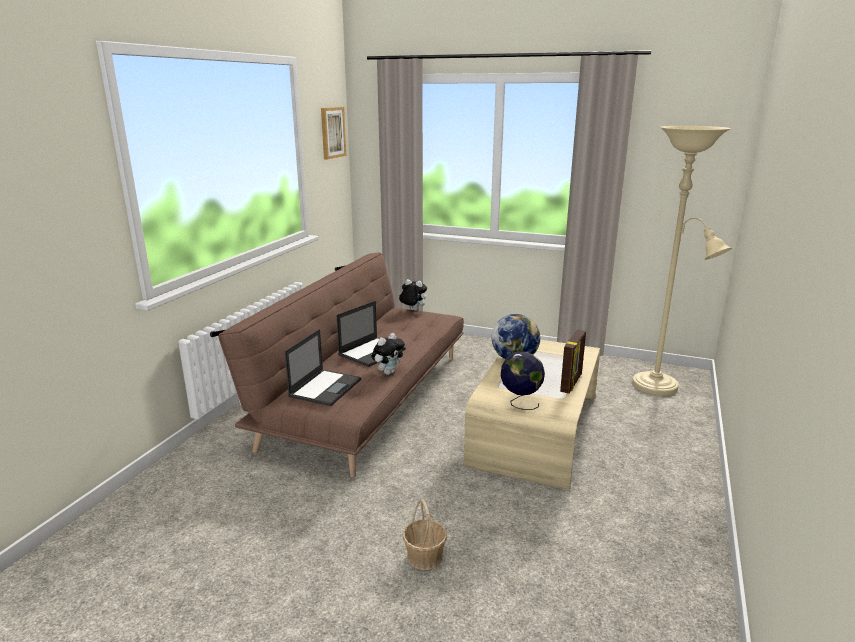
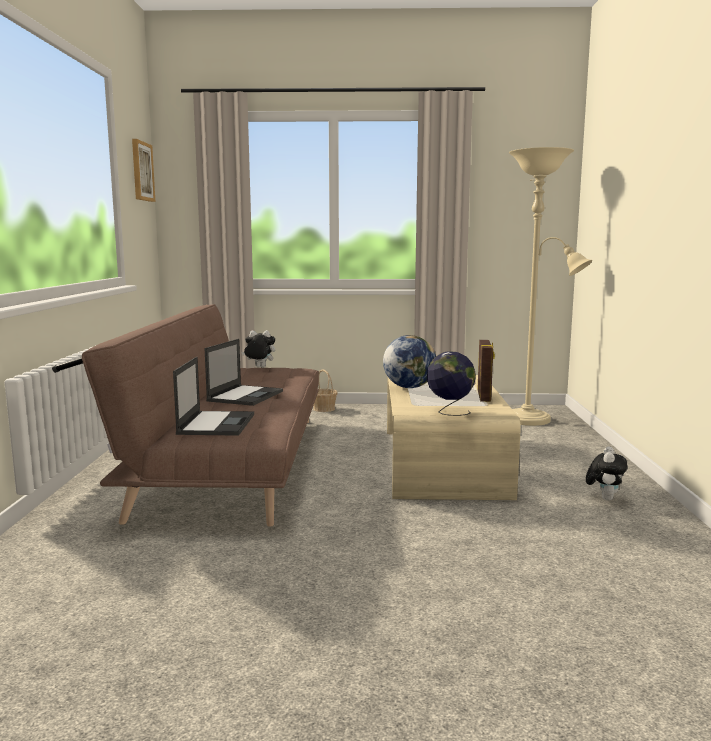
camera: 20 degrees left, 10 degrees down
(388, 372) = (279, 408): plush toy -> plush toy (604, 498)
(425, 556) = (413, 575): basket -> basket (324, 409)

